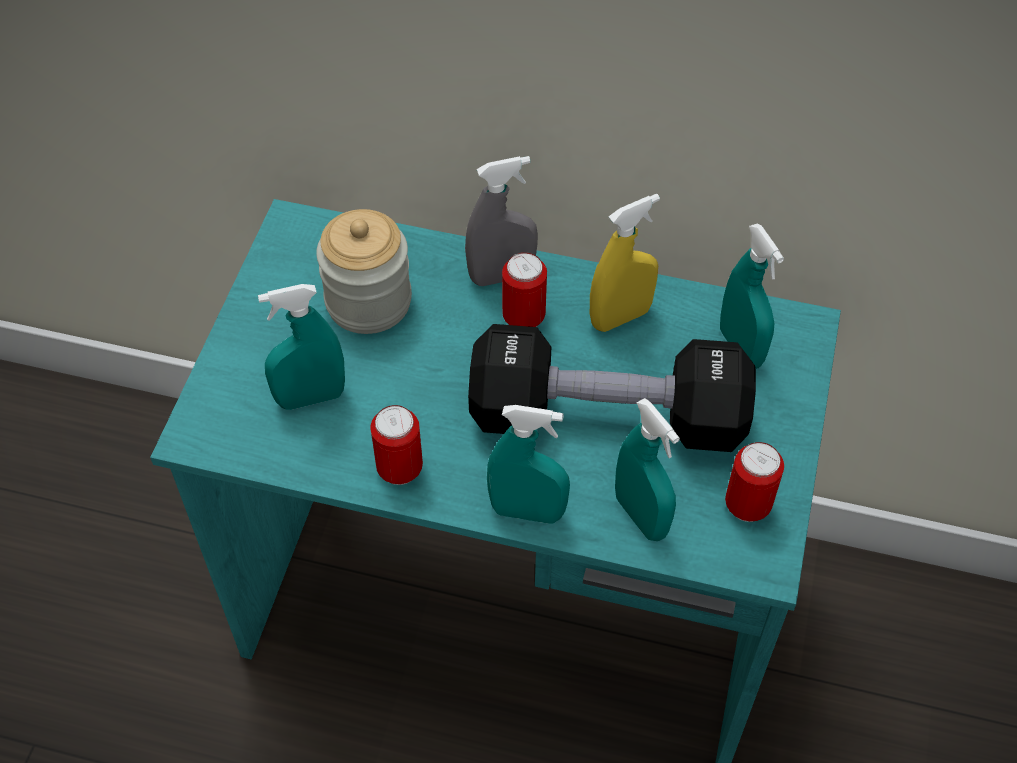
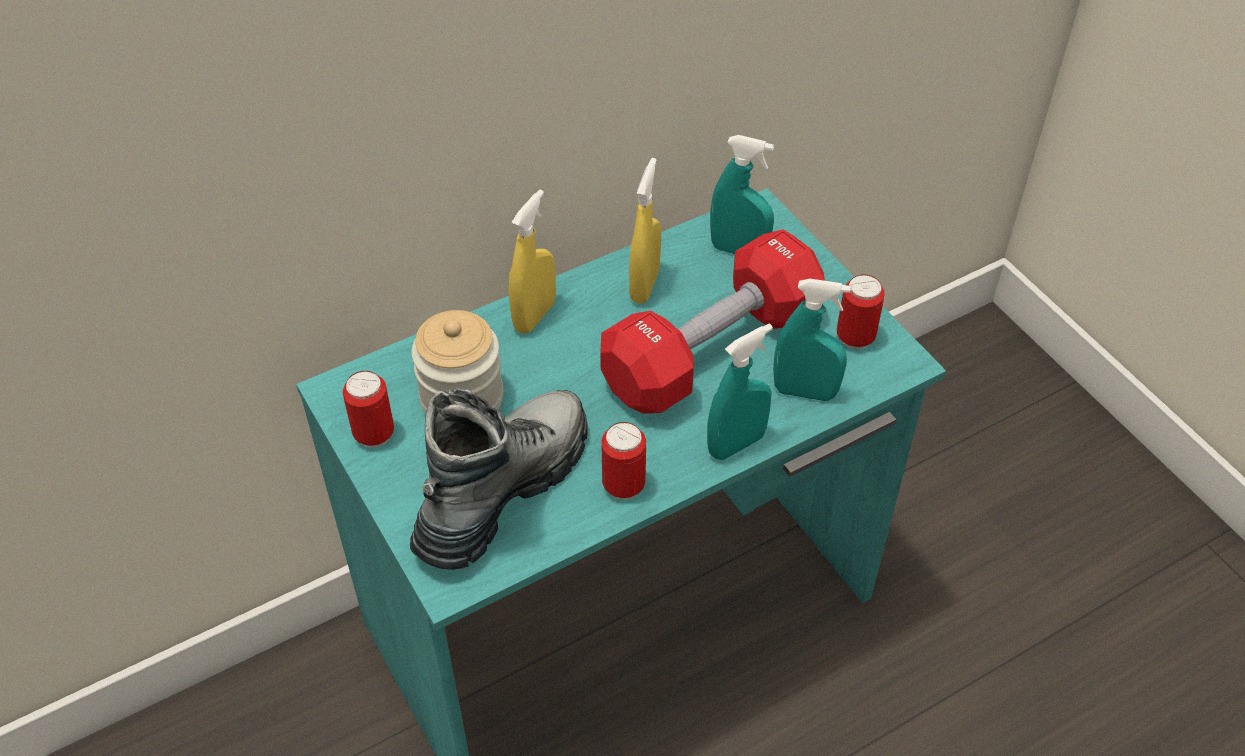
camera: 45 degrees left, 5 degrees down
(311, 397) = (502, 490): turquoise spray bottle -> boot
(501, 276) = (534, 316): grey spray bottle -> yellow spray bottle
(523, 318) = (583, 331): can -> can (374, 434)
(607, 416) = (711, 350): black dumbbell -> red dumbbell

